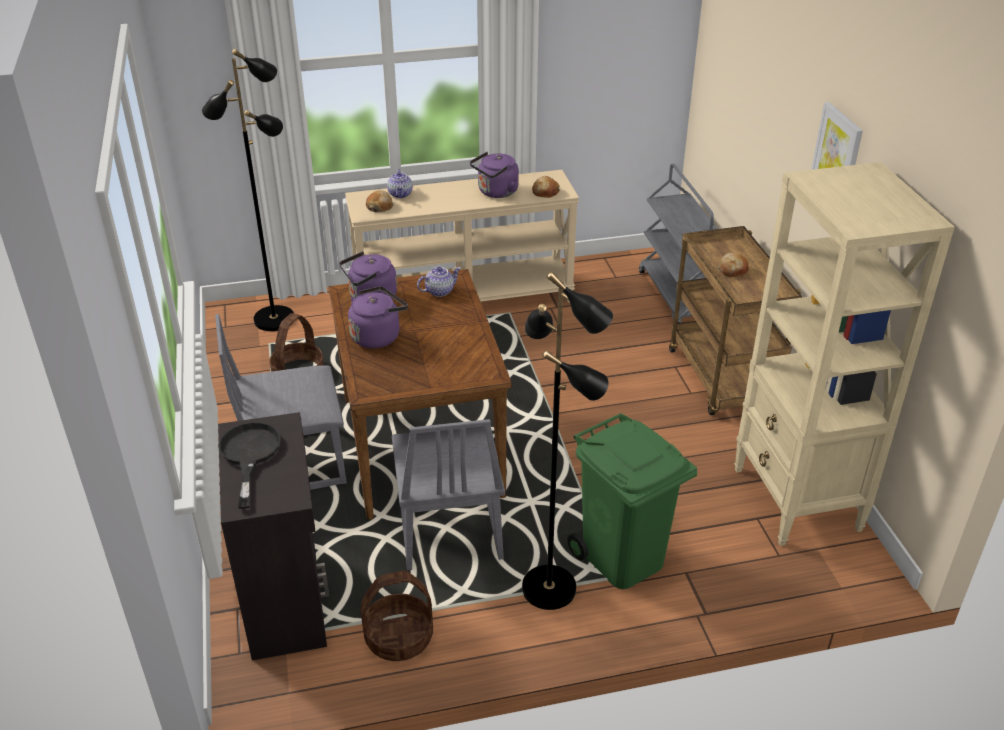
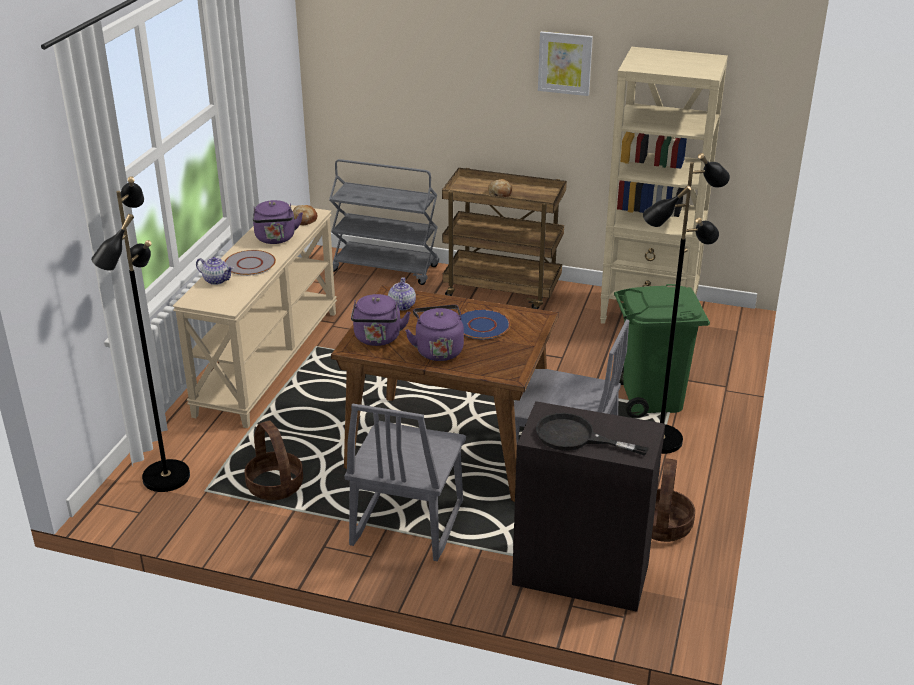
camera: 60 degrees left, 5 degrees down
(380, 206) = (225, 295): bread -> none
(440, 198) = (250, 264): none -> grey plate
(442, 345) = (482, 325): none -> blue plate

